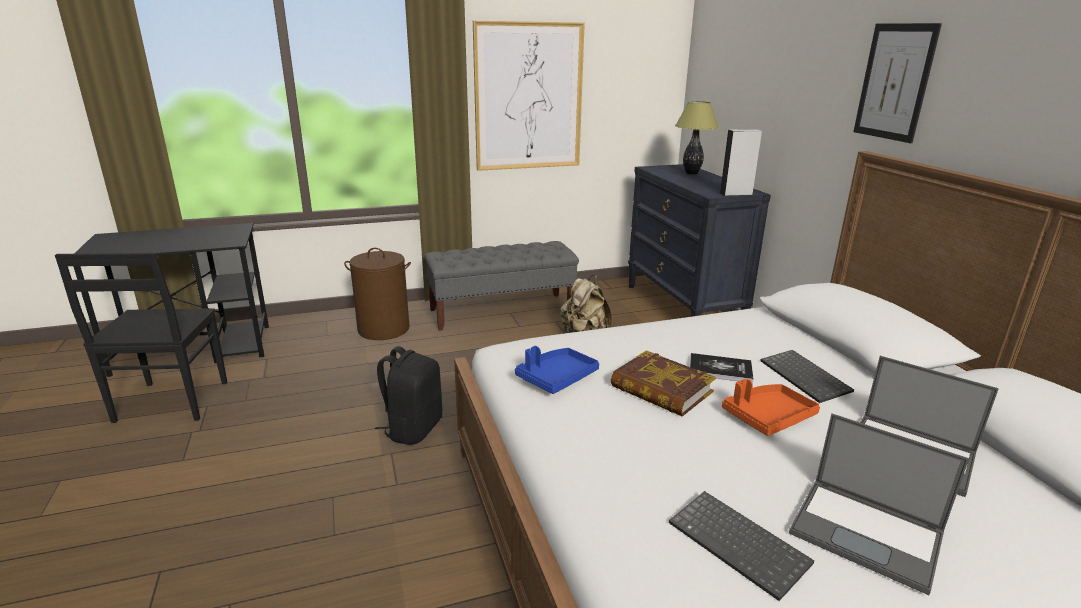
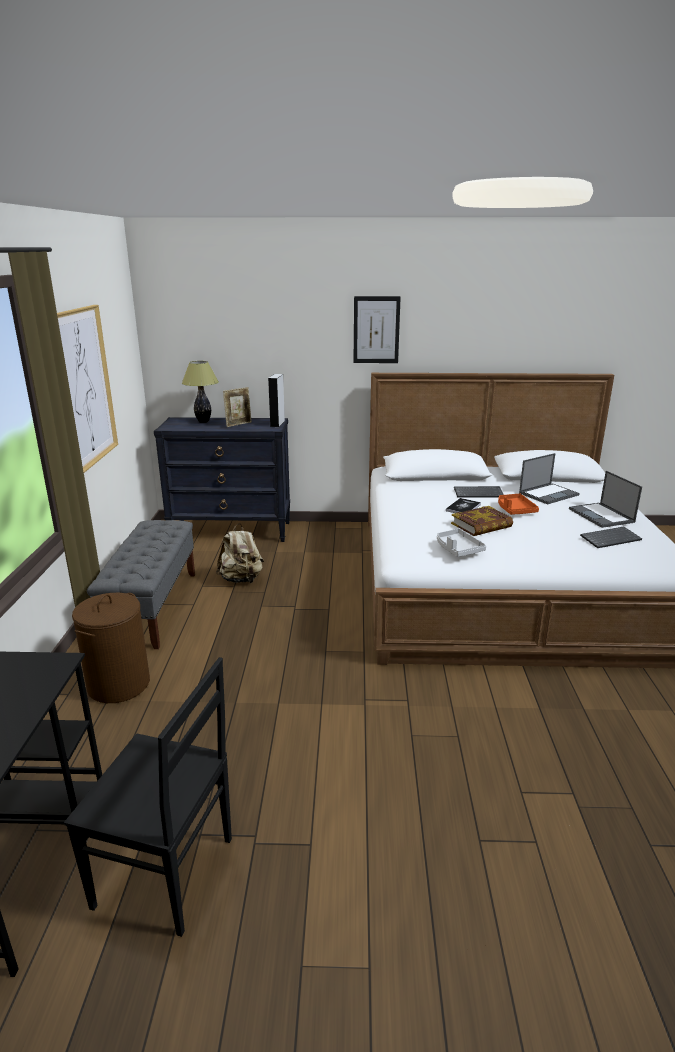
camera: 70 degrees left, 0 degrees up
(413, 429) = (334, 684): black backpack -> none
(556, 378) = (458, 549): blue tray -> grey tray
(705, 183) = (238, 424): none -> picture frame
(868, 533) = (602, 516): laptop -> laptop turned 105 degrees clockwise

